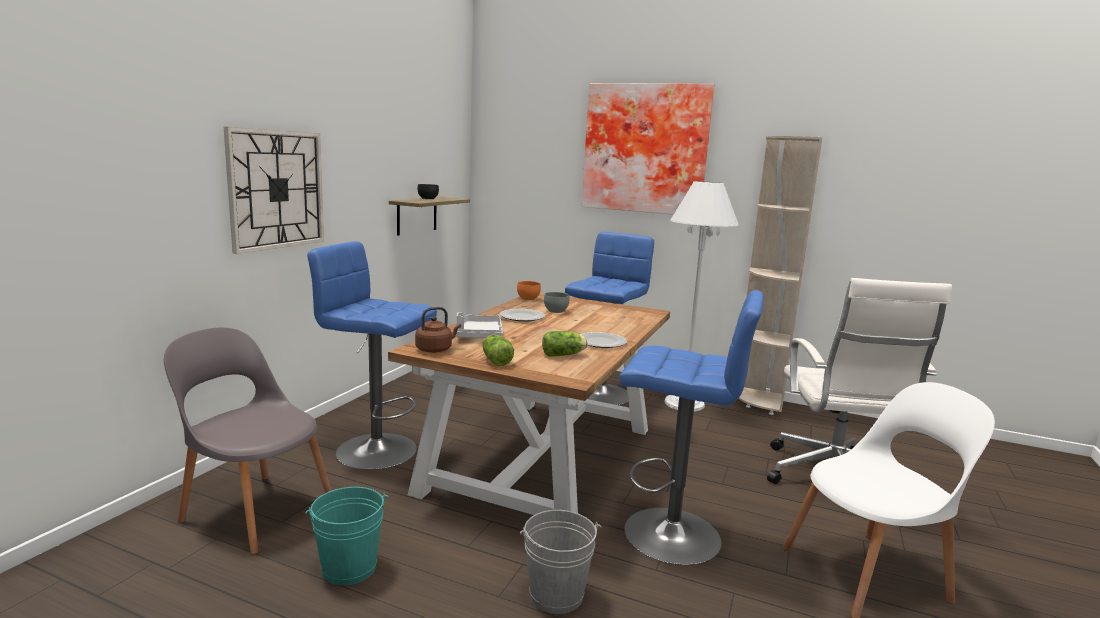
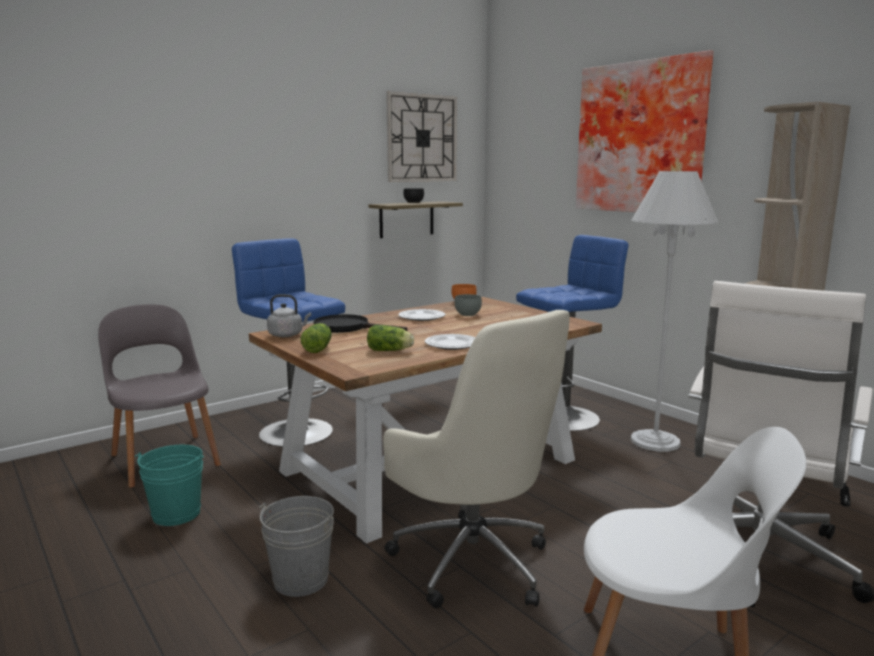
camera: 30 degrees right, 0 degrees up
(277, 189) = (235, 193): wall clock -> wall clock (422, 138)
(435, 349) = (287, 335): brown kettle -> grey kettle
(479, 335) = (348, 328): grey tray -> black frying pan
(673, 536) = (473, 563): blue stool -> beige office chair

